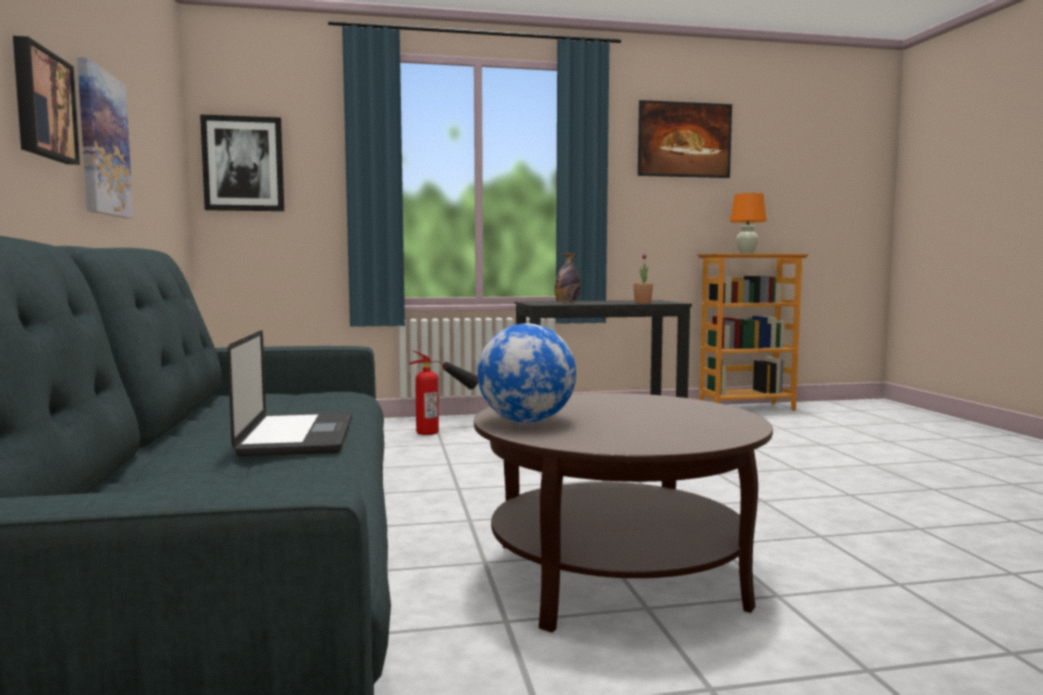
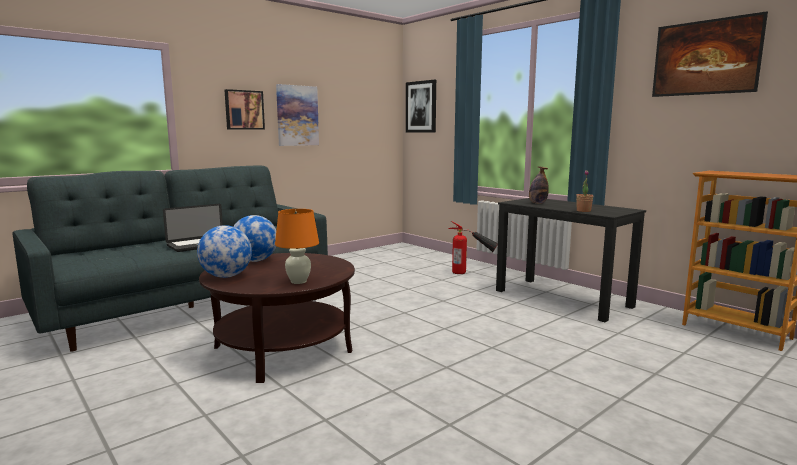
camera: 60 degrees right, 5 degrees up
(629, 440) = (226, 276): none -> globe
(746, 254) = (750, 174): orange table lamp -> orange table lamp (299, 281)

